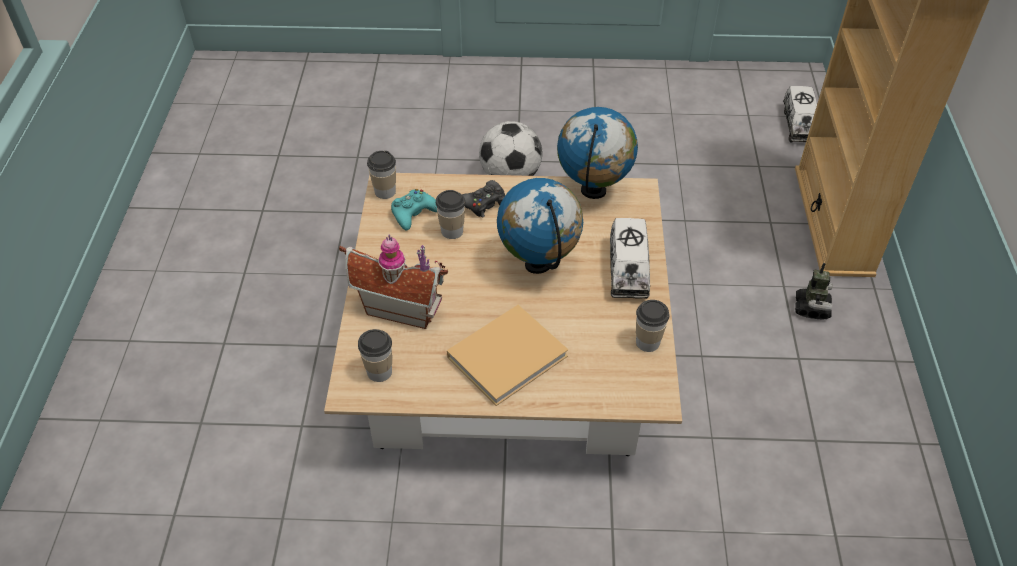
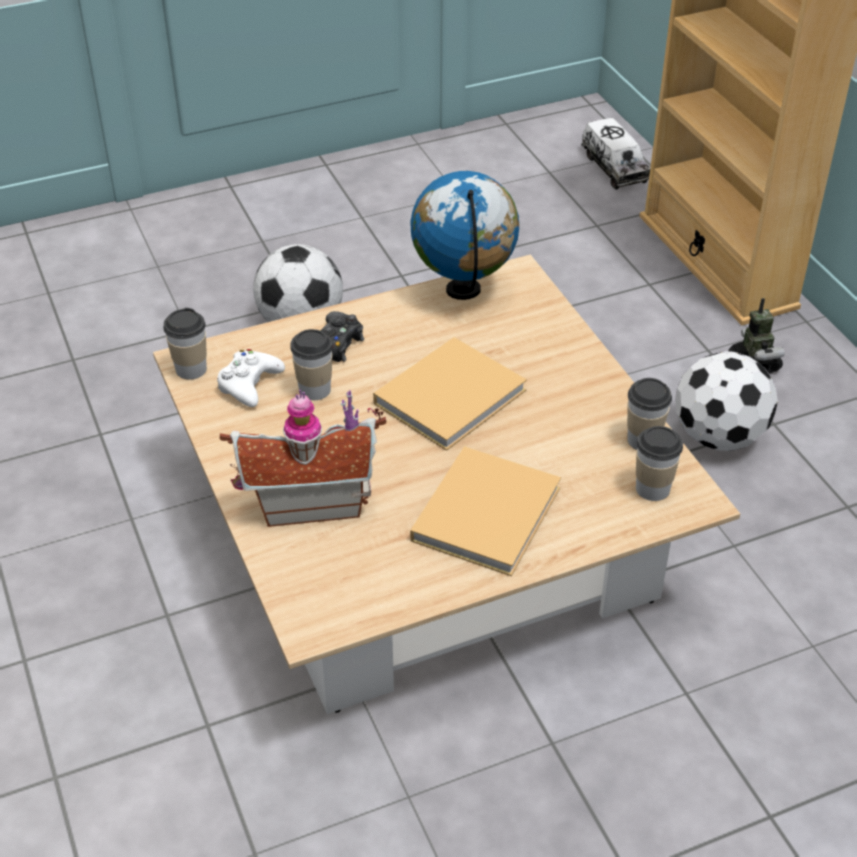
camera: 25 degrees left, 5 degrees down
(379, 372) = (333, 589): cup -> cup (652, 489)
(414, 213) = (249, 384): turquoise game controller -> white game controller
(538, 264) = (453, 395): globe -> beige book
(628, 270) = (565, 366): toy truck -> none
(751, 353) = (718, 435): none -> football

